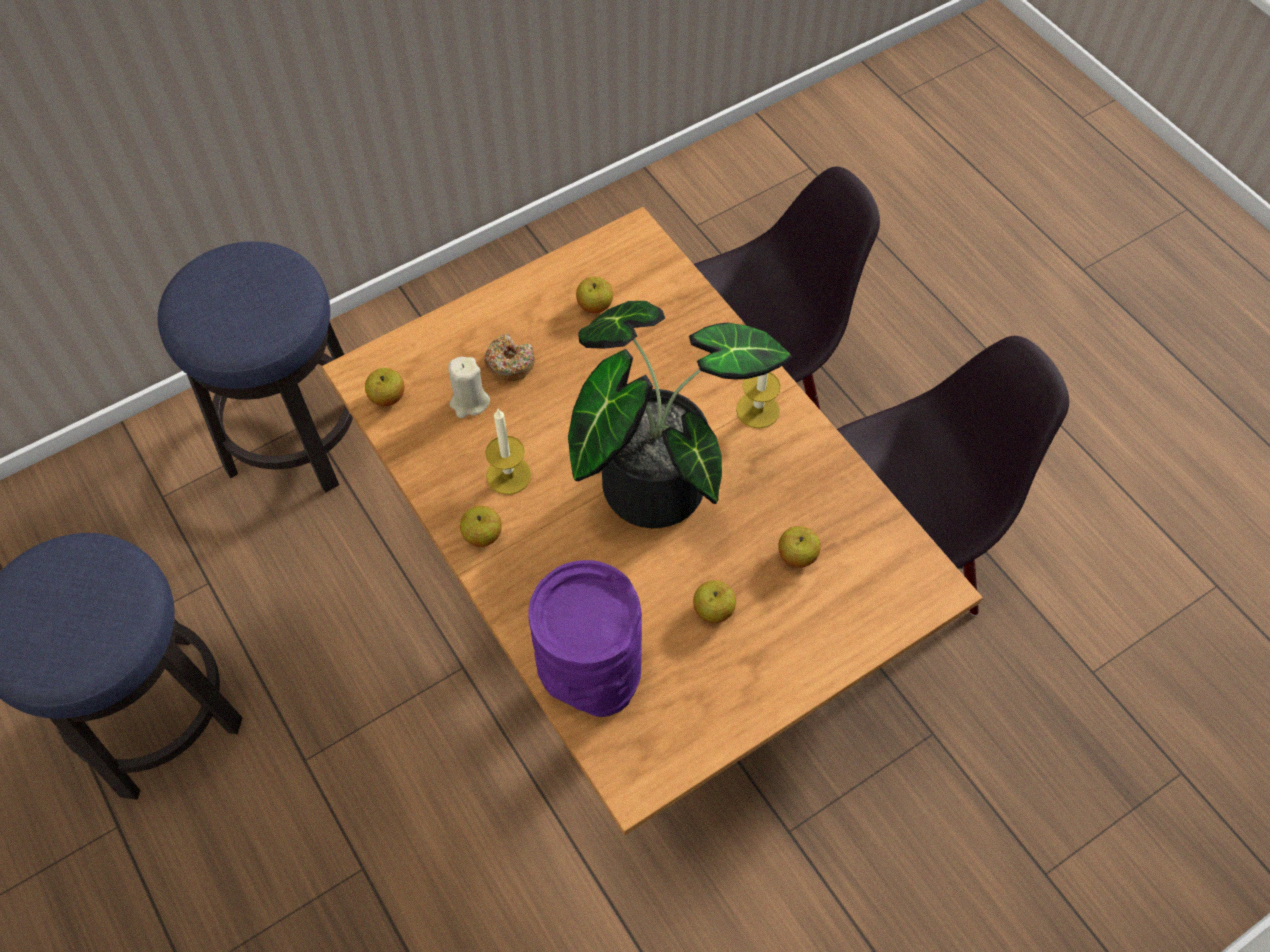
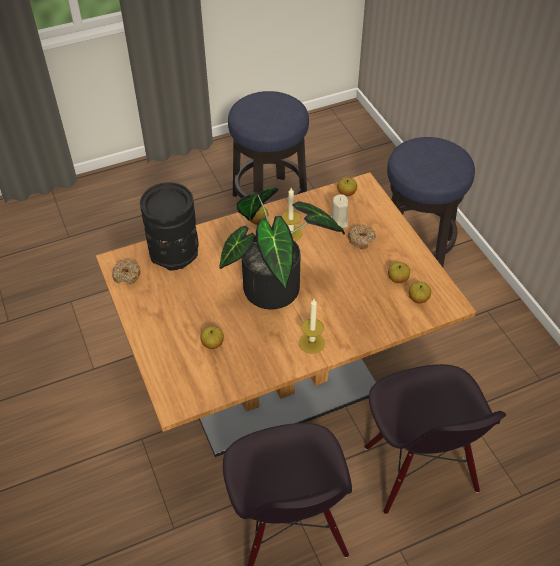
camera: 100 degrees right, 10 degrees down
(588, 671) = (175, 251): purple vase -> black vase
(669, 747) = (127, 275): none -> donut
(713, 610) = (192, 302): apple -> apple (418, 299)

